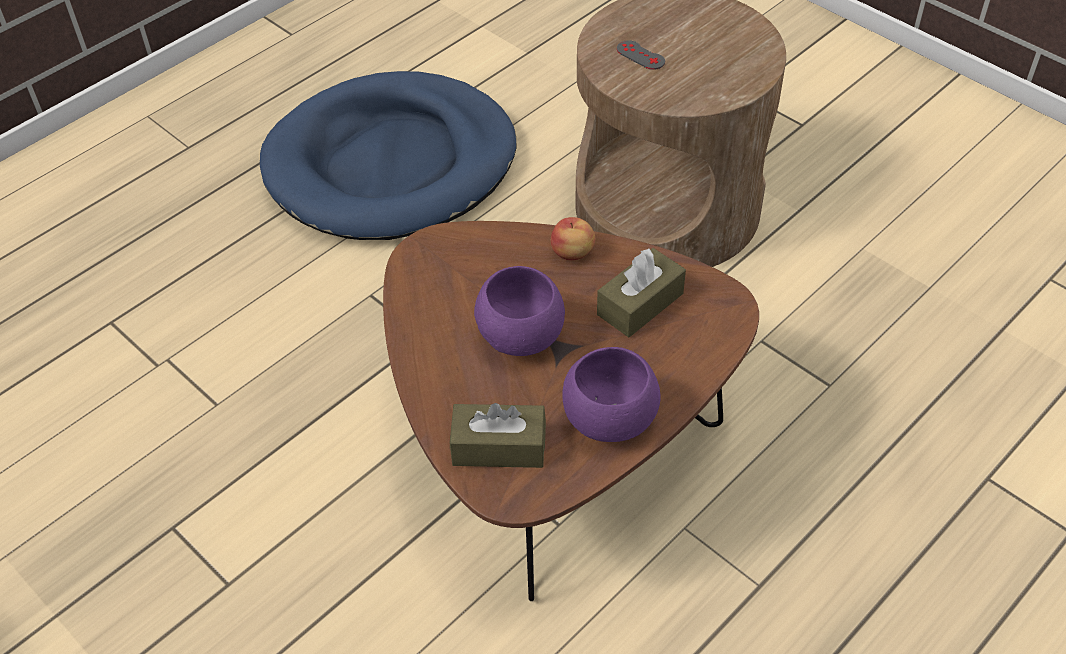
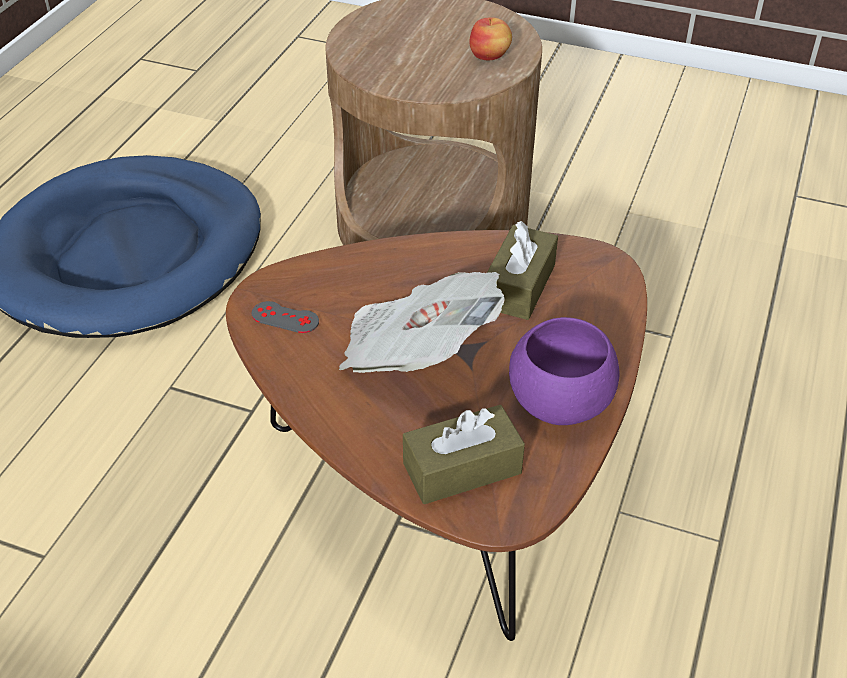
camera: 25 degrees left, 5 degrees down
(519, 338) = (416, 353): purple bowl -> newspaper
(572, 253) = (422, 258): apple -> apple (490, 56)
(640, 55) = (399, 57): grey game controller -> grey game controller (285, 317)

